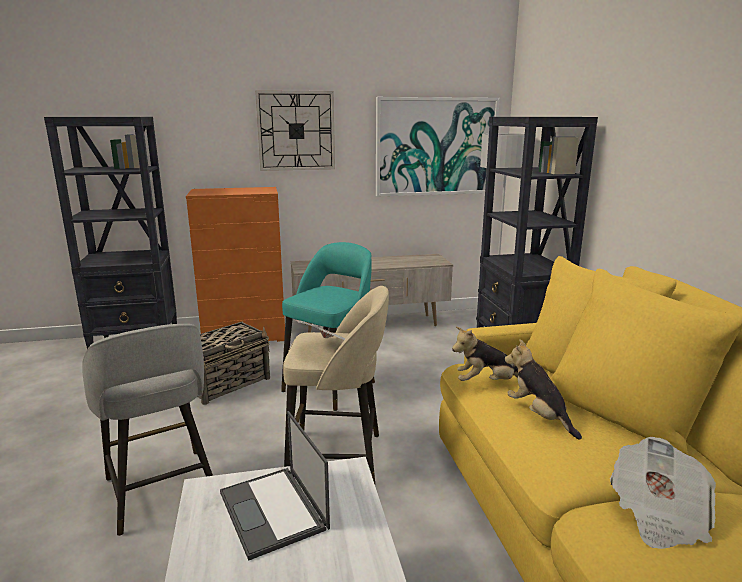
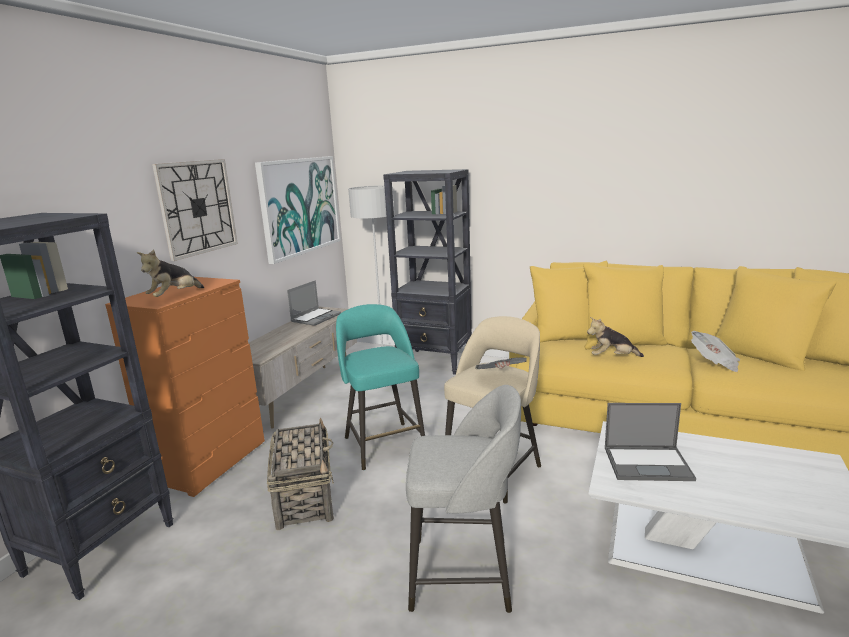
camera: 55 degrees left, 0 degrees up
(410, 260) = (316, 317): none -> laptop
(486, 383) = (562, 358): plush toy -> plush toy (174, 297)

